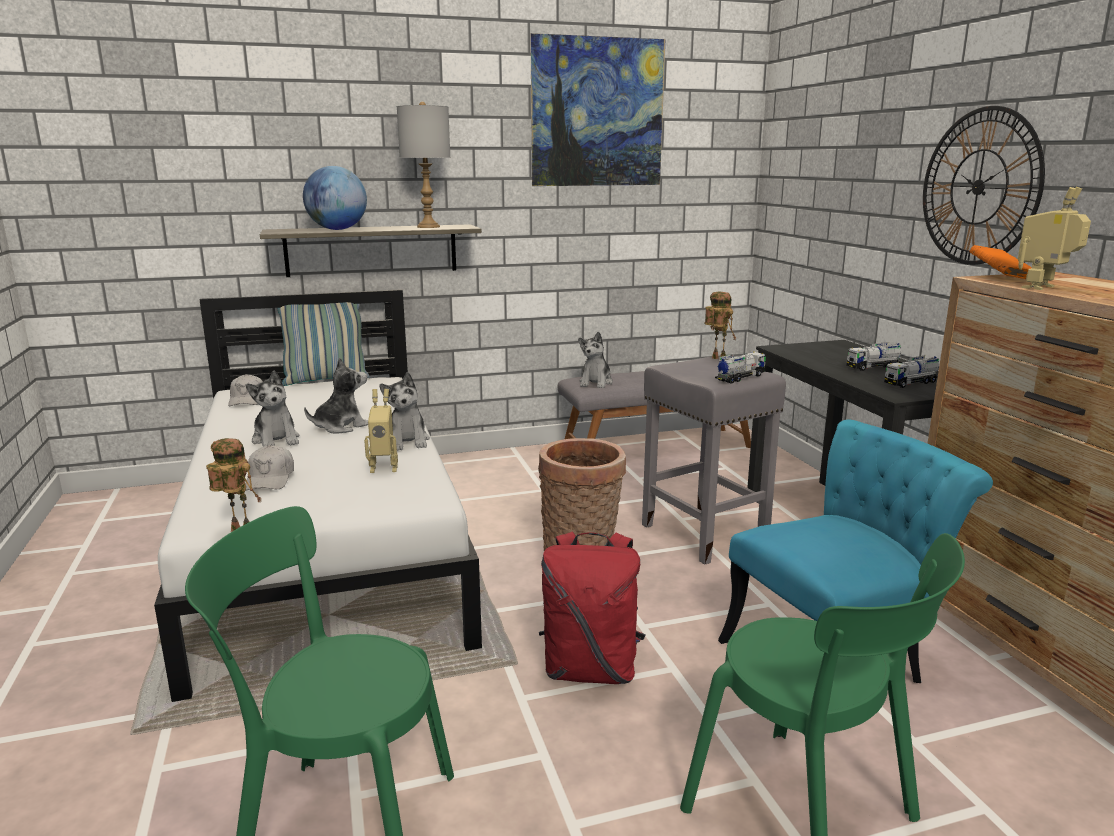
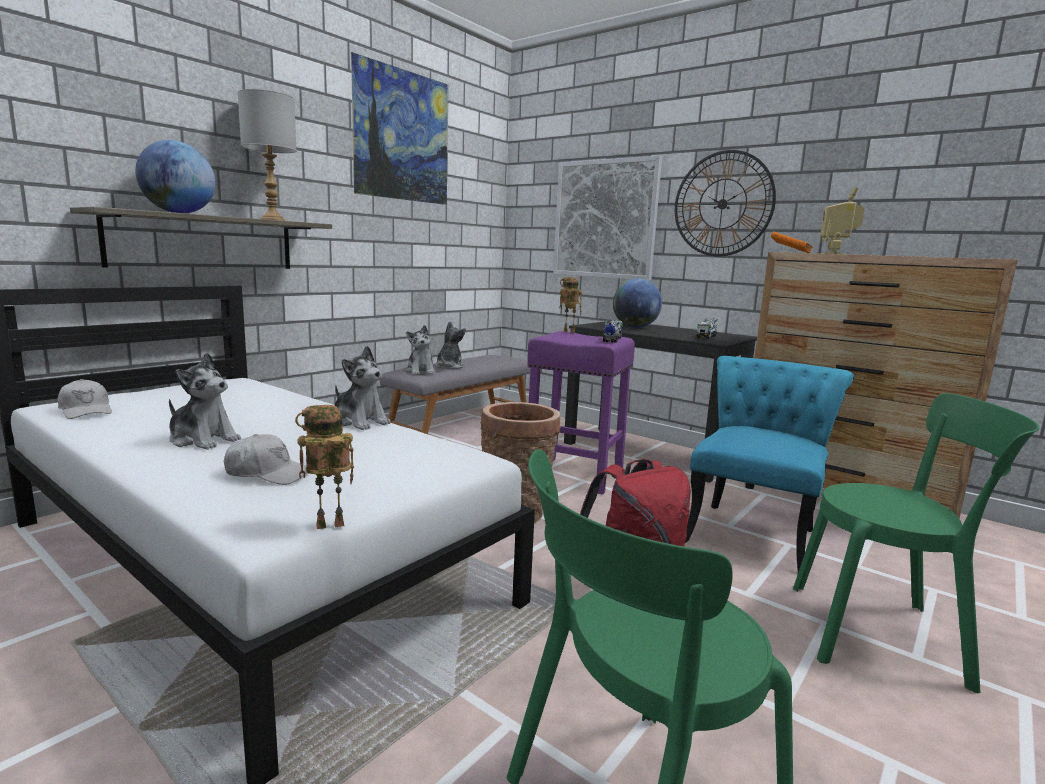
camera: 35 degrees left, 5 degrees down
(270, 479) = (268, 473): white cap -> white cap turned 45 degrees counterclockwise
(325, 380) = (161, 386): pillow -> none
(340, 427) = (263, 419): plush toy -> plush toy (449, 366)
(384, 467) = (380, 444): toy robot -> none
(702, 533) = (572, 475): grey stool -> purple stool
(845, 355) = (635, 327): none -> globe
(850, 200) = (605, 219): none -> picture
(873, 367) = (666, 331): toy truck -> none

